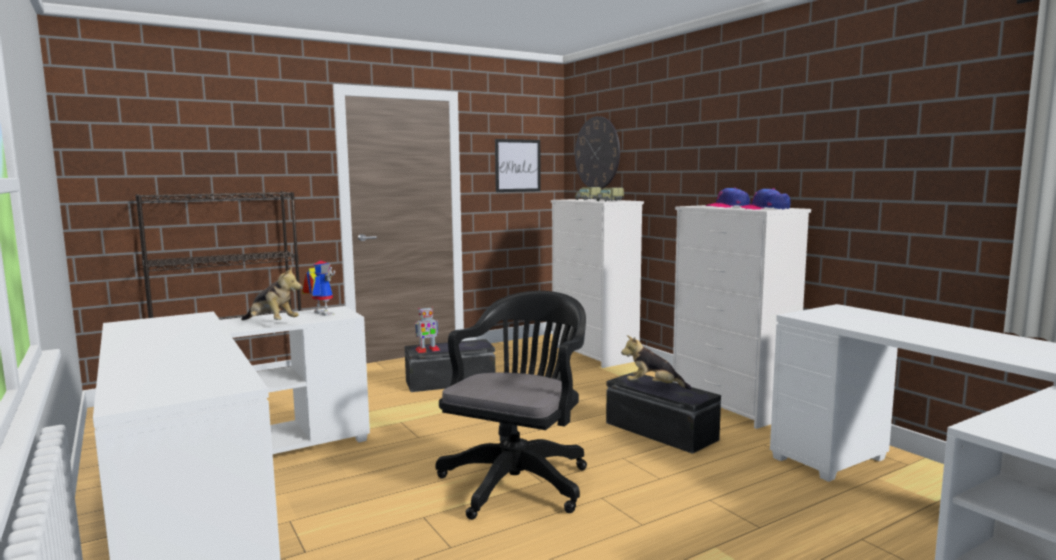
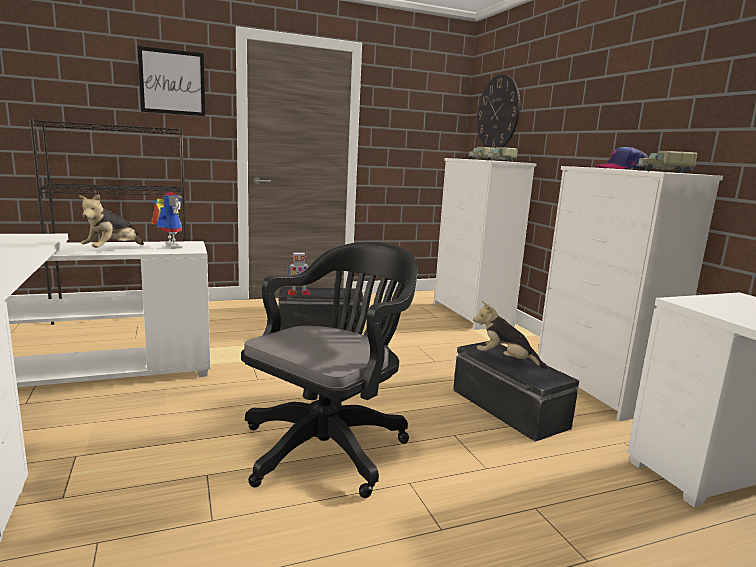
camera: 10 degrees right, 5 degrees up
(271, 323) = (113, 250): plush toy -> plush toy turned 75 degrees clockwise
(517, 165) = (418, 123): picture -> picture (172, 82)
(765, 209) = (664, 172): cap -> toy truck

